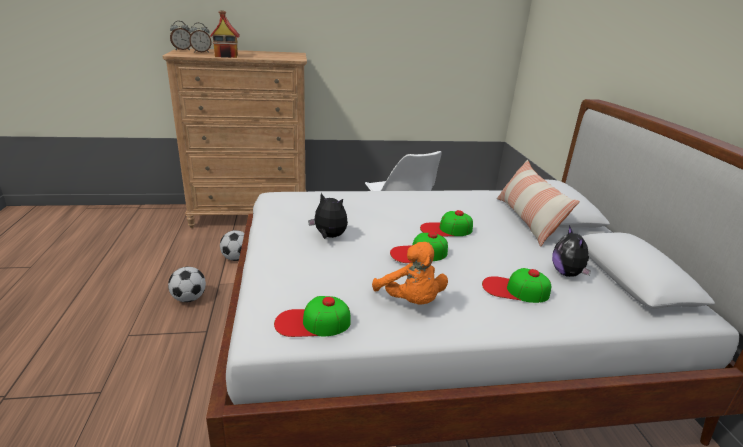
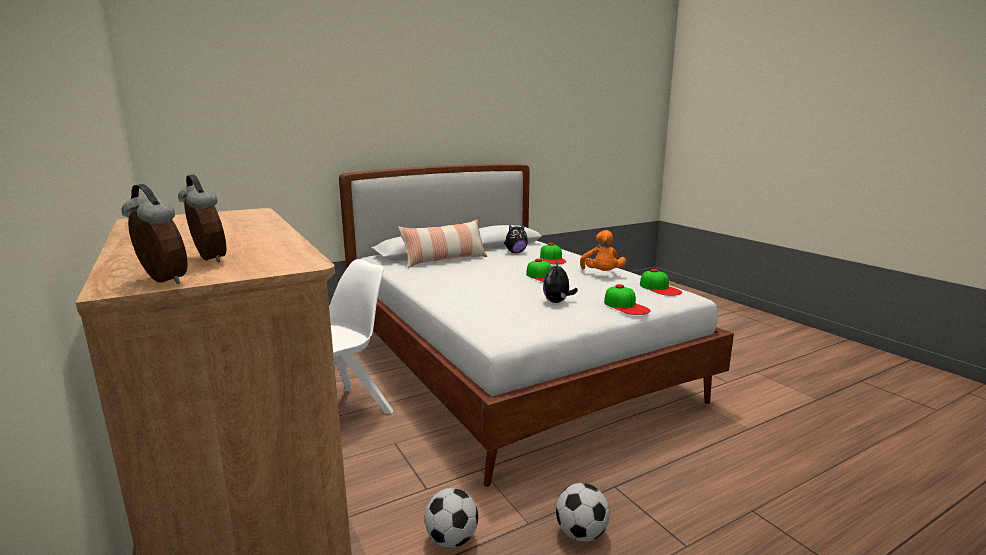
camera: 110 degrees left, 10 degrees down
(227, 55) = (256, 238): toy house -> none
(410, 301) = (602, 274): orange plush toy -> orange plush toy turned 135 degrees clockwise
(446, 229) = (494, 274): cap -> cap (626, 306)

